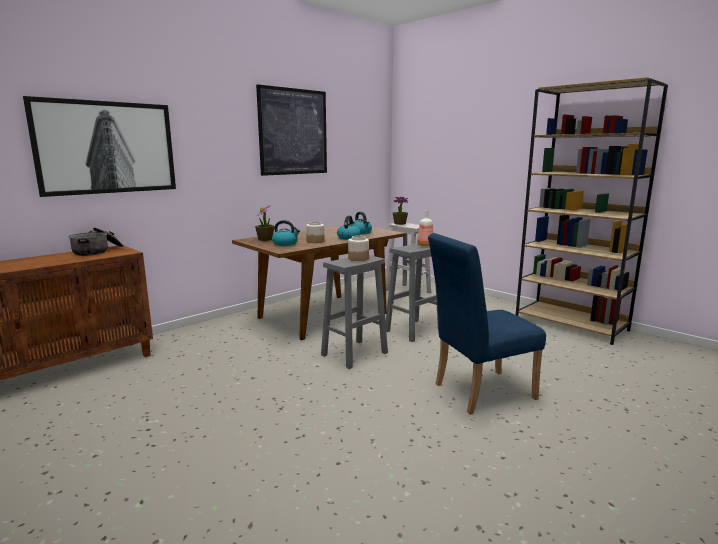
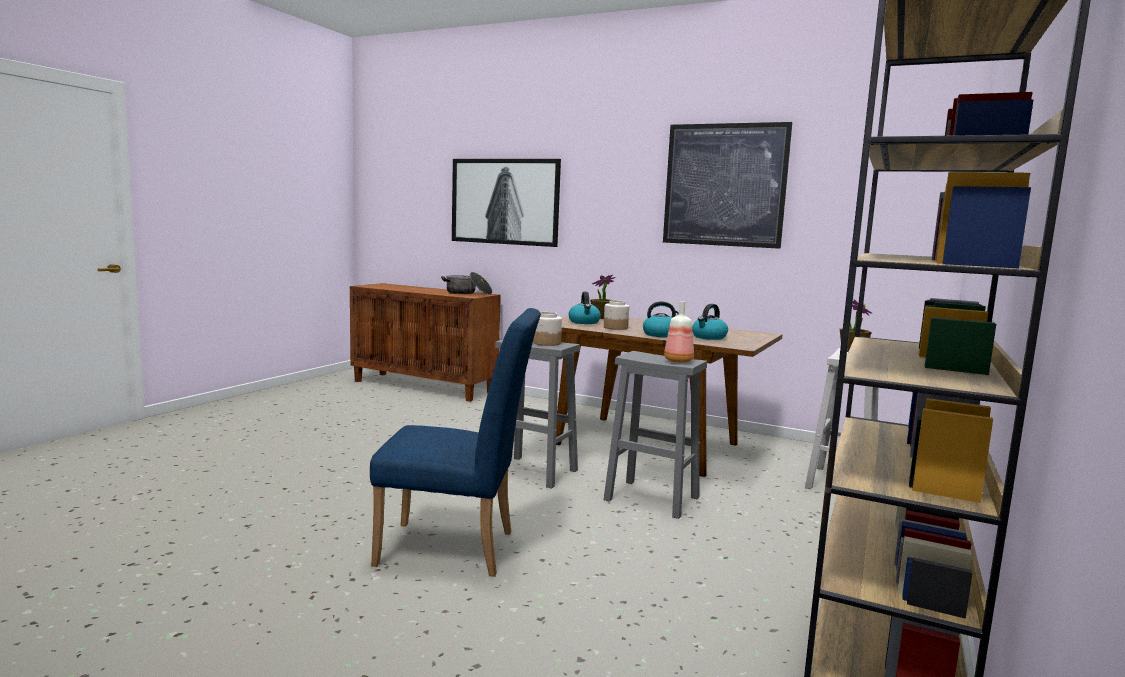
camera: 70 degrees right, 5 degrees down
(477, 392) = (457, 549): blue chair -> blue chair turned 135 degrees clockwise

